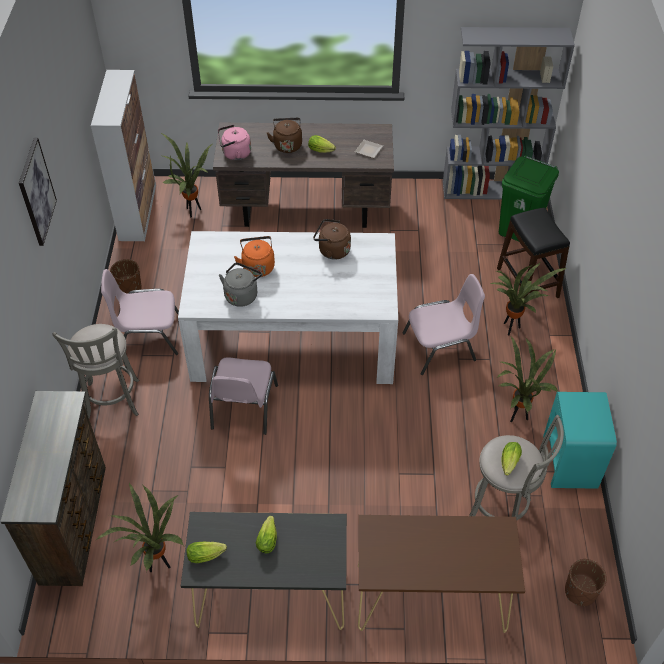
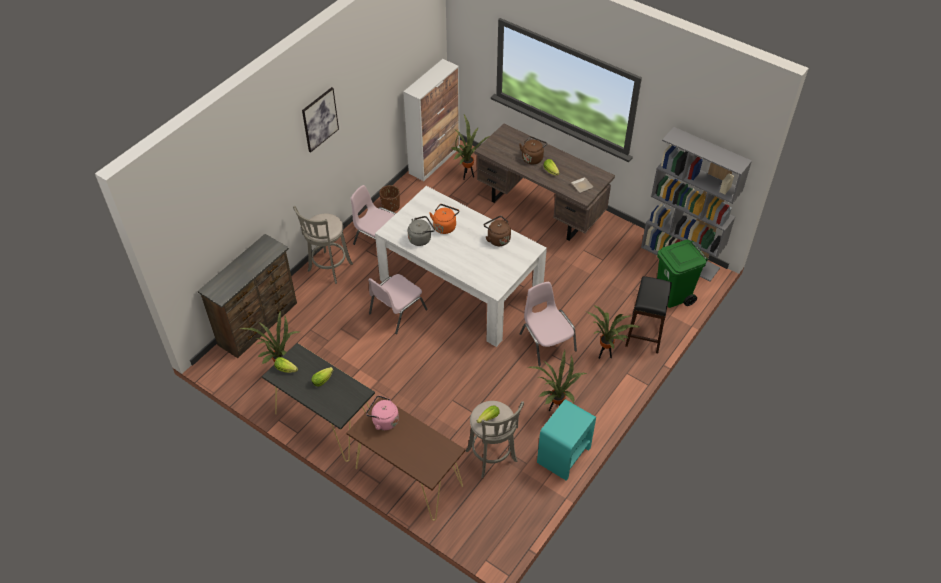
camera: 35 degrees right, 0 degrees up
(234, 154) = (494, 148): pink kettle -> pink kettle (383, 420)
(440, 347) = (546, 341): pink chair -> pink chair turned 135 degrees counterclockwise
(580, 592) = (497, 528): brown planter -> none

